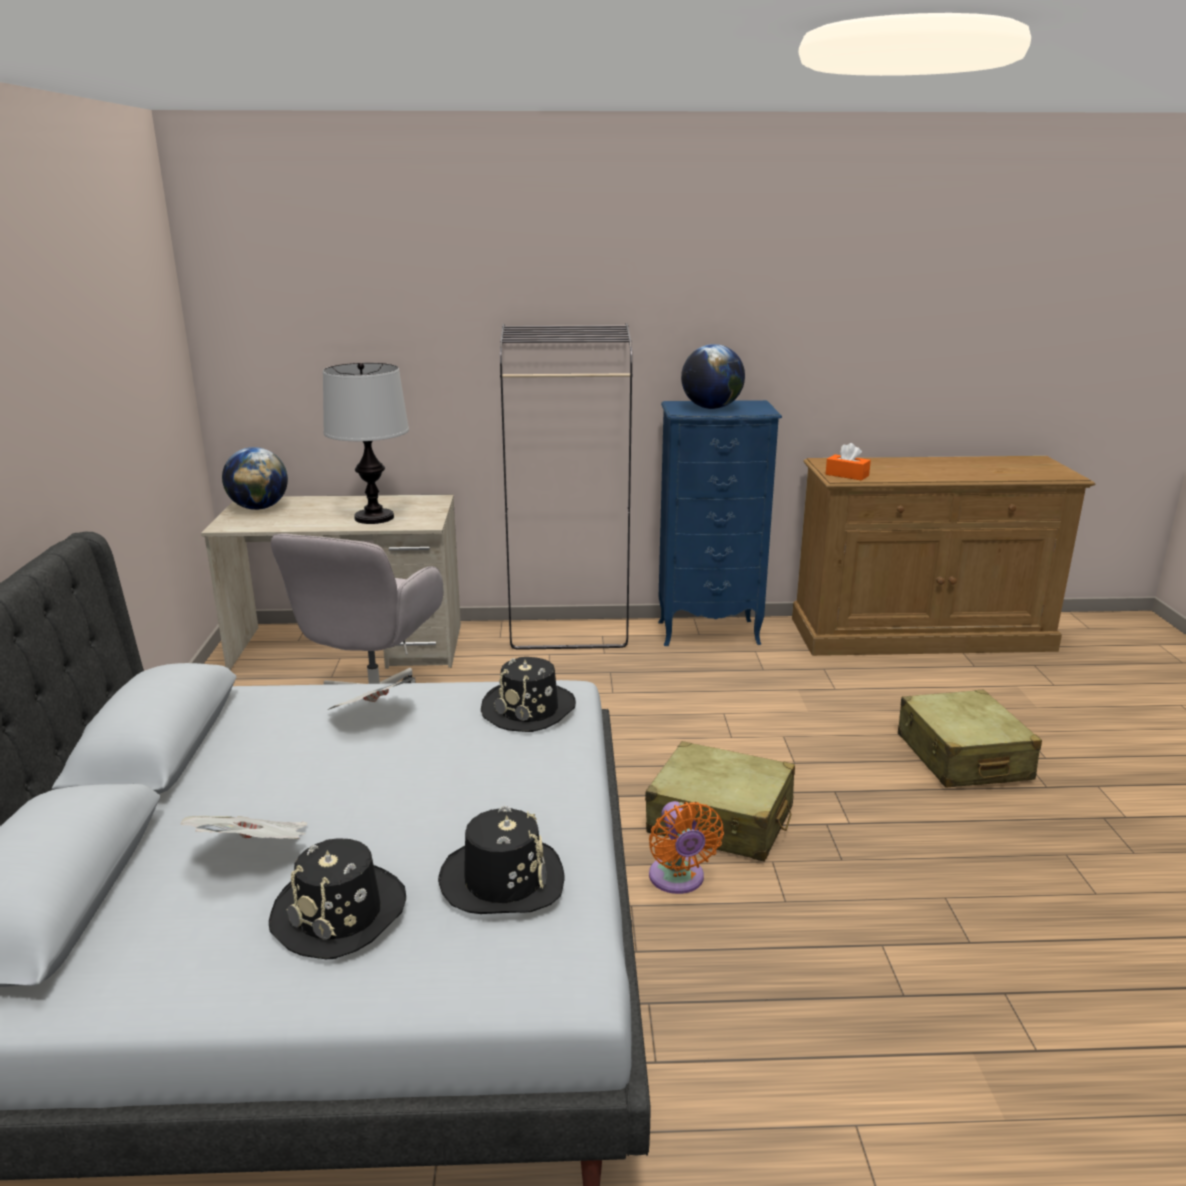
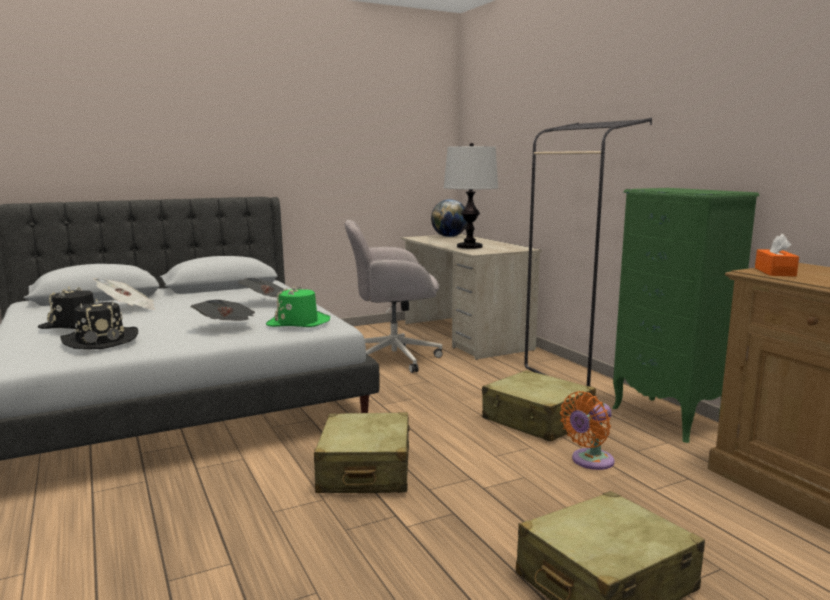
camera: 65 degrees right, 10 degrees down
(501, 766) = (226, 328): none -> newspaper
(529, 709) = (298, 322): black hat -> green hat
(665, 690) = (537, 421): none -> beige suitcase
(678, 880) = (279, 468): orange fan -> orange fan (589, 461)
(709, 634) = (664, 419): blue dresser -> green dresser
(711, 408) = (676, 189): globe -> none

